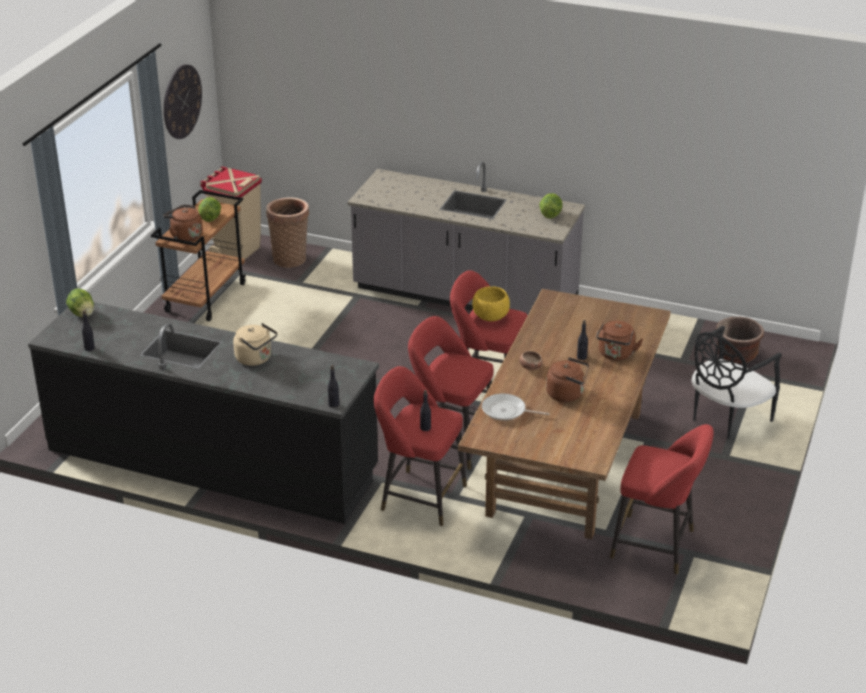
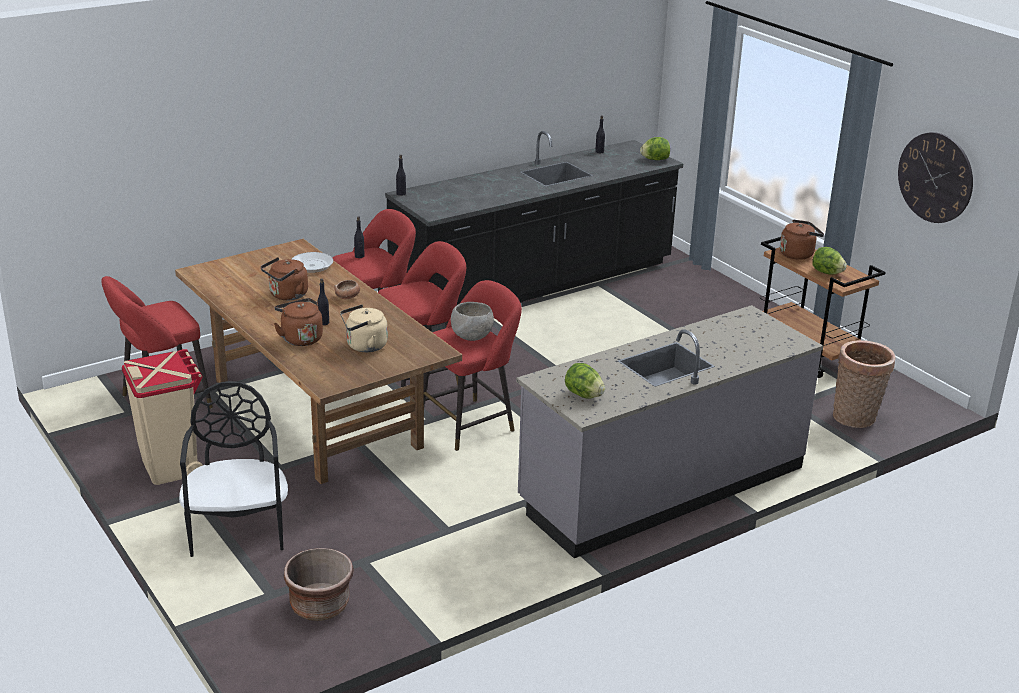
camera: 125 degrees right, 5 degrees down
(236, 250) = (901, 396): beige trash can -> beige trash can (171, 466)
(256, 359) = (502, 189): beige kettle -> beige kettle (364, 346)
(490, 317) = (472, 337): yellow bowl -> grey bowl

